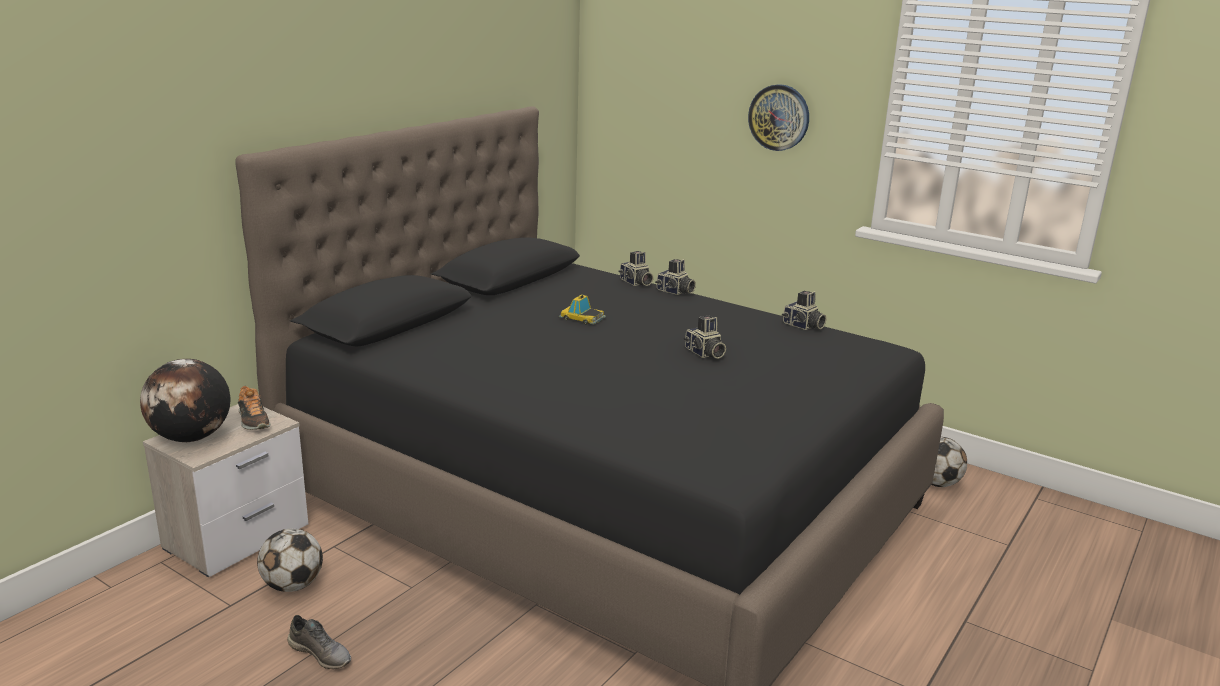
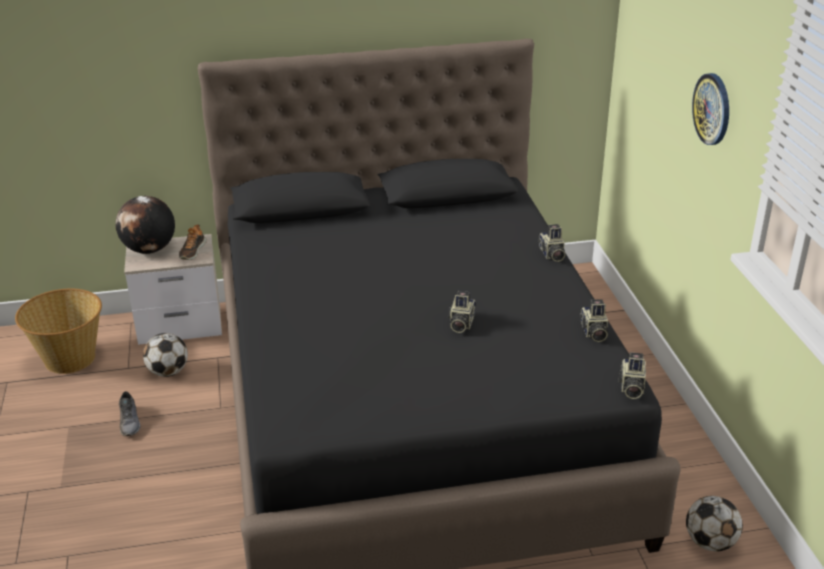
camera: 45 degrees right, 10 degrees up
(124, 634) = (69, 358): none -> basket
(582, 318) = (432, 253): toy car -> none
(636, 283) = (536, 233): camera -> camera (631, 387)

